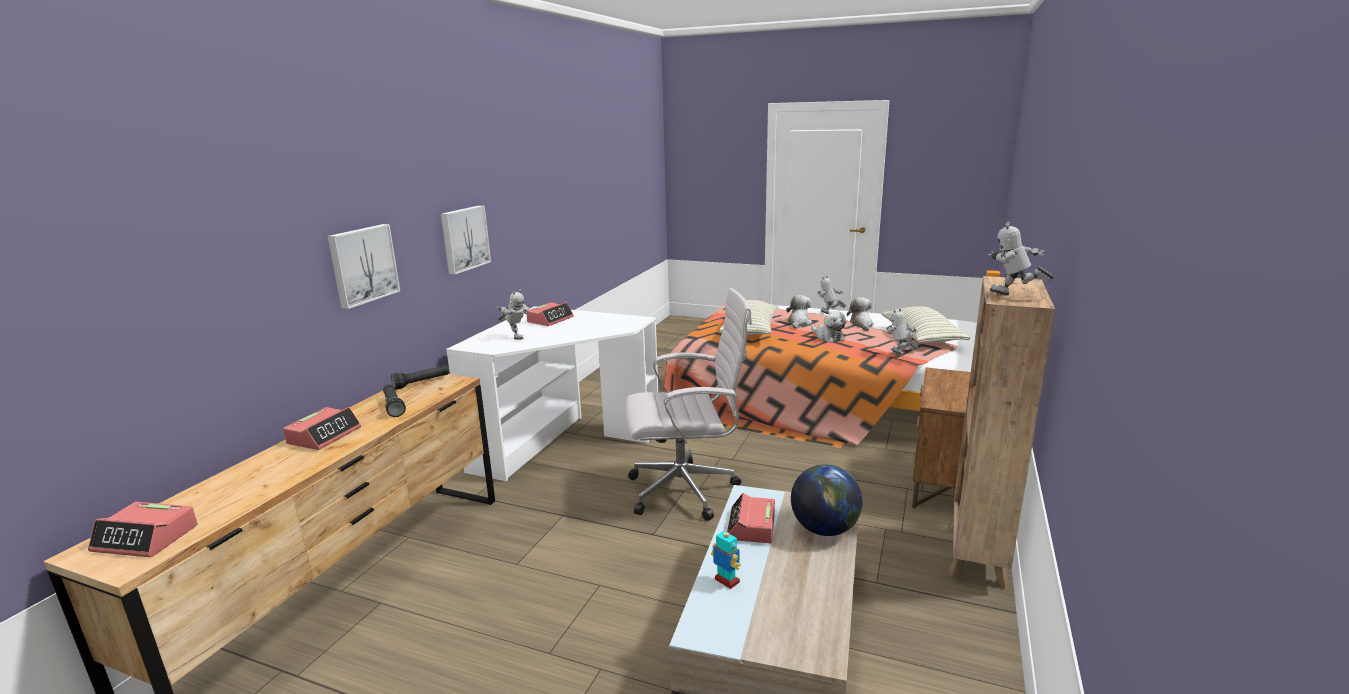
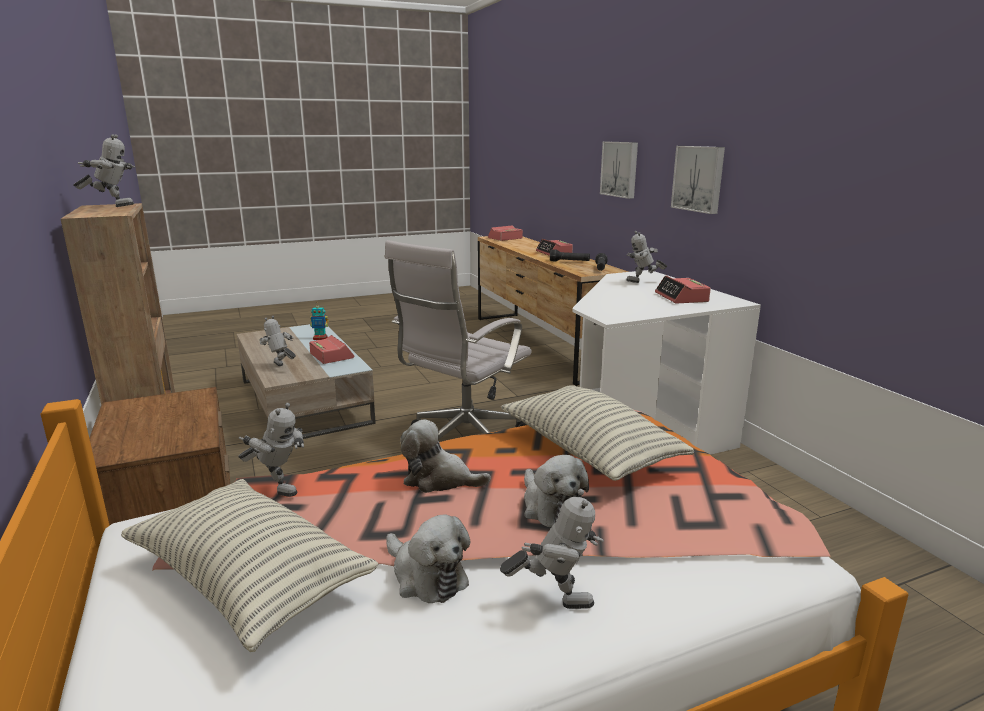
camera: 135 degrees right, 0 degrees up
(824, 529) = (281, 367): globe -> toy robot

